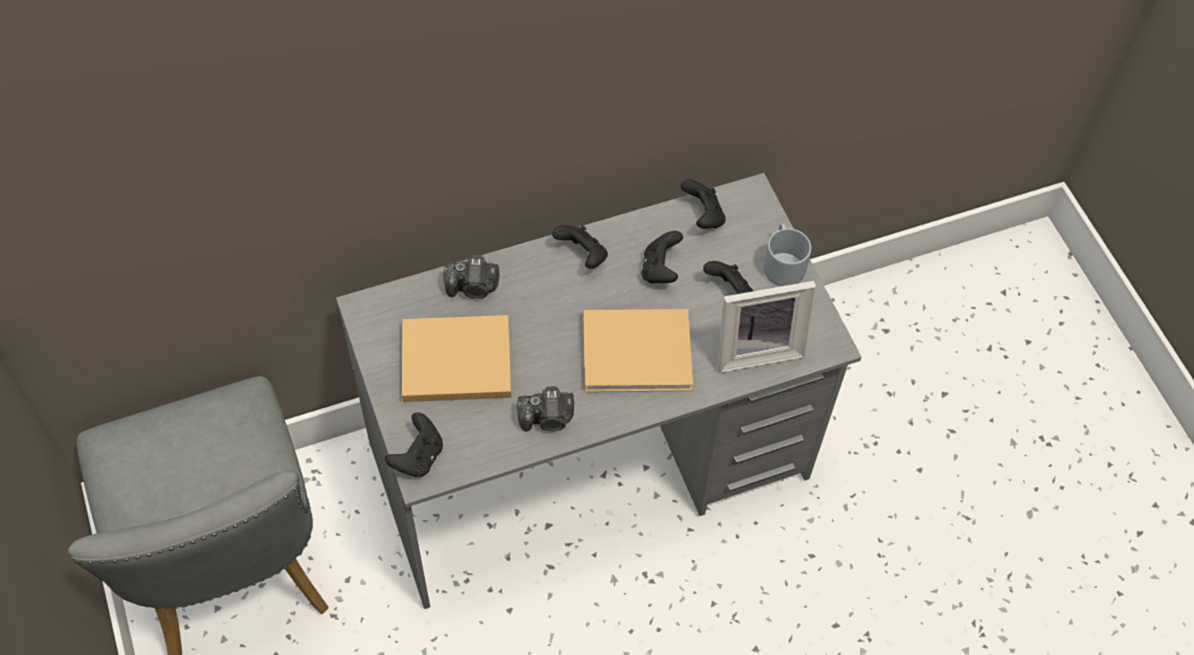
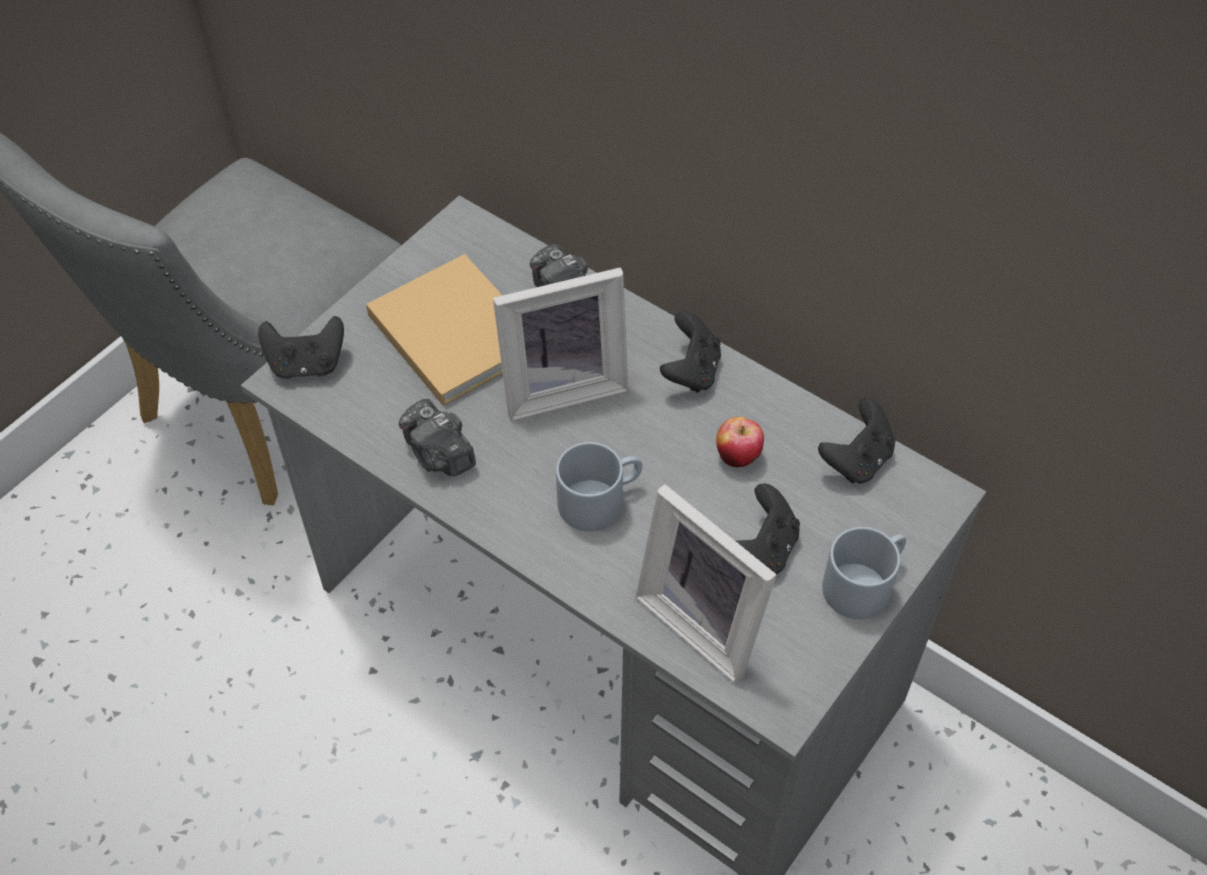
camera: 60 degrees right, 5 degrees down
(543, 326) = (562, 385): none -> picture frame
(640, 353) = (600, 499): beige book -> grey mug
(660, 269) = (738, 457): black game controller -> apple

